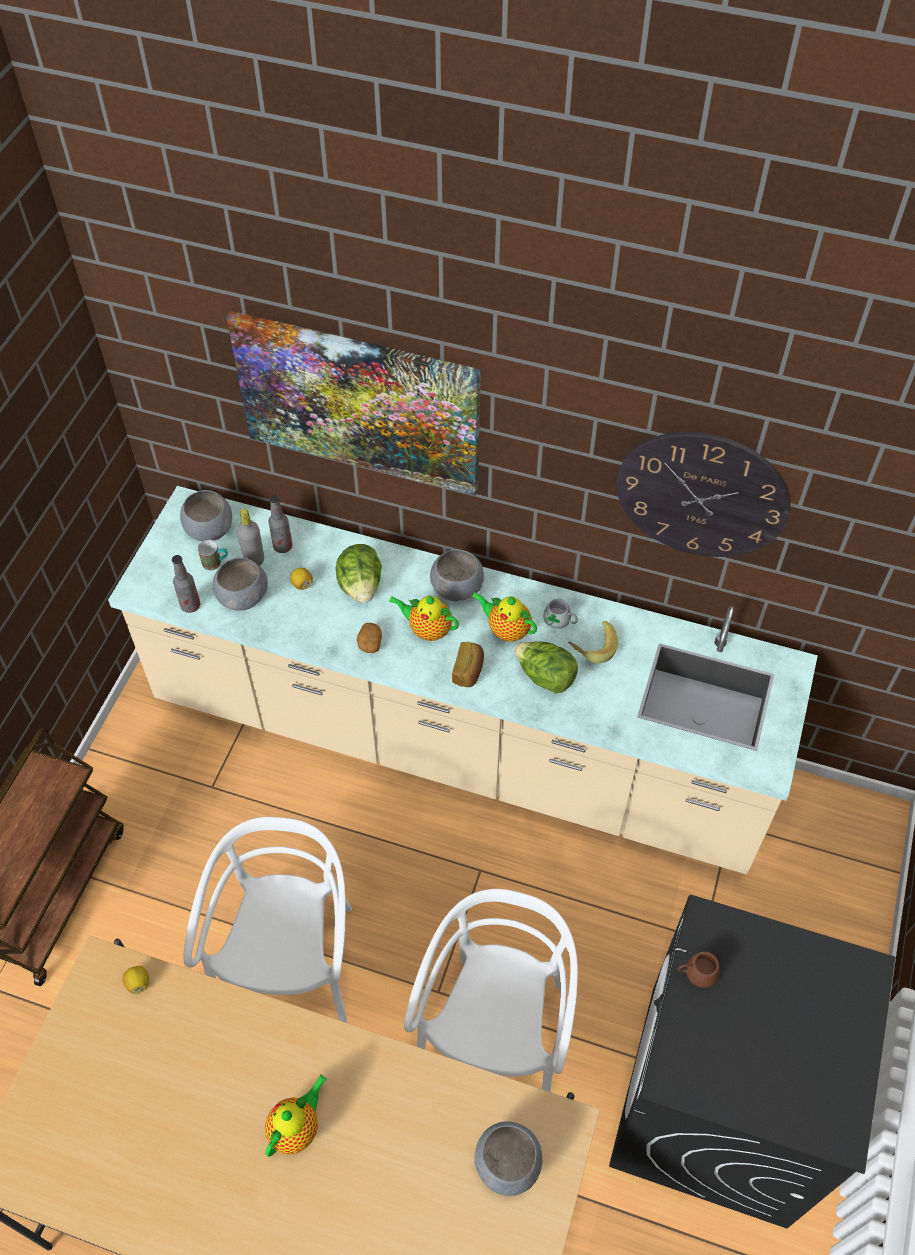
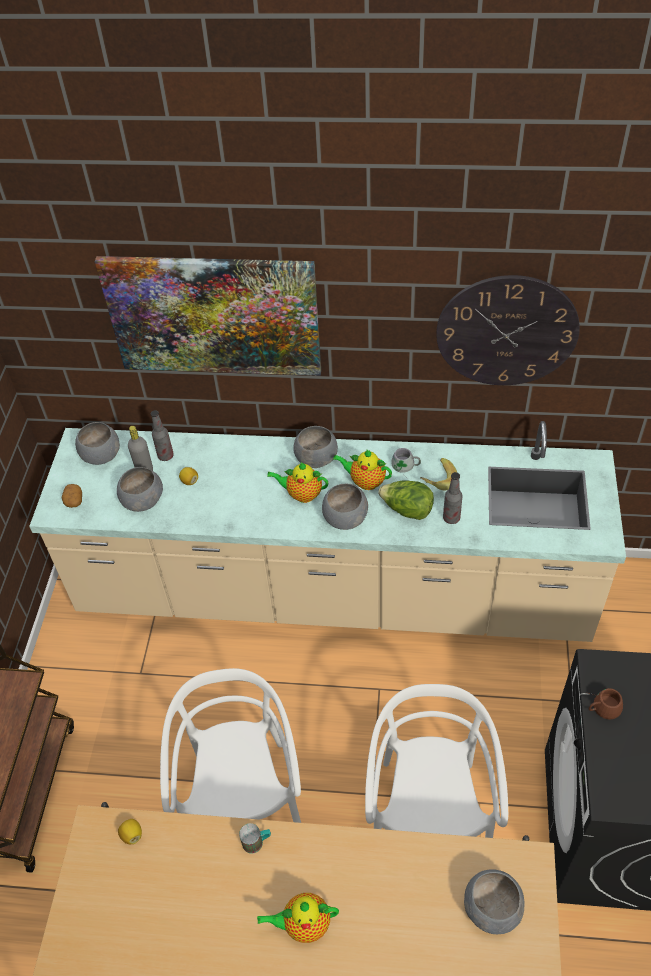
camera: 10 degrees left, 5 degrees down
(190, 605) = (101, 516): bottle -> bottle (451, 518)
(216, 563) = (113, 479): mug -> mug (257, 842)
(297, 1128) = (304, 924): teapot -> teapot turned 120 degrees counterclockwise
(360, 586) = (238, 473): lettuce -> none
(369, 643) = (258, 514): potato -> potato (73, 500)
(469, 671) = (344, 518): bread -> grey bowl

